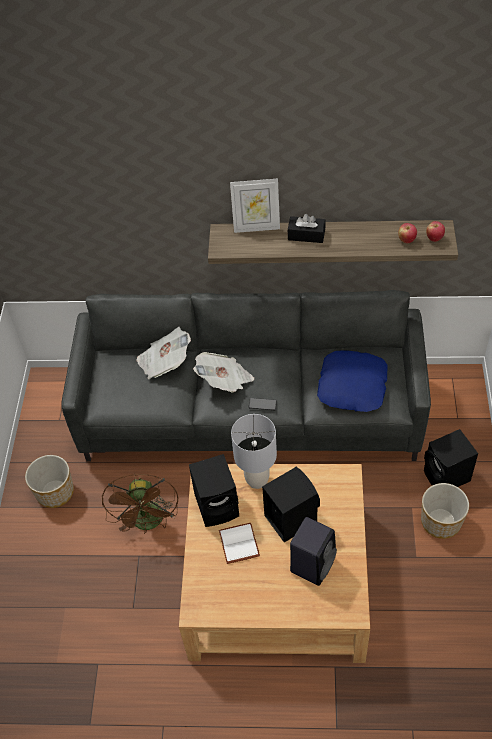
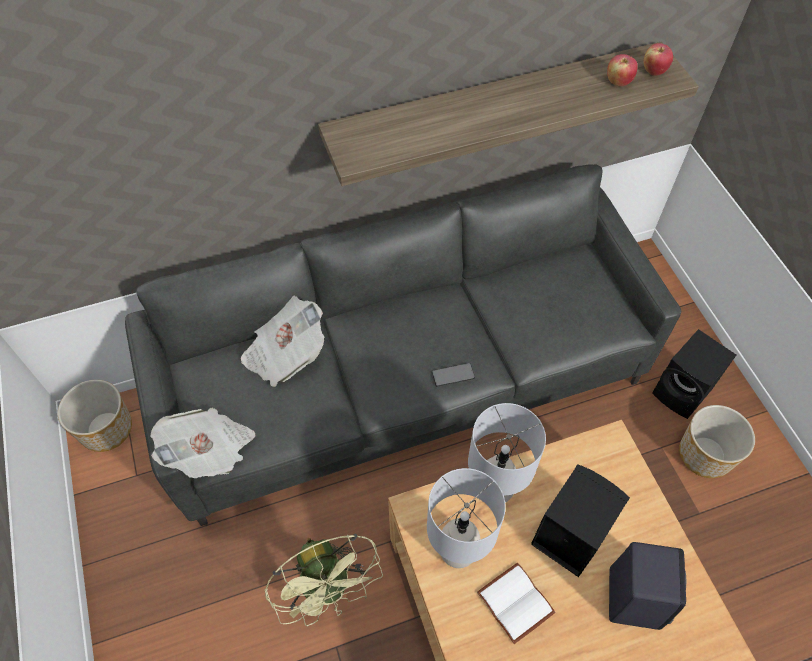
camera: 25 degrees left, 5 degrees up
(55, 492) = (171, 589): planter -> planter (107, 428)
(149, 523) = (330, 590): brown fan -> green fan
(218, 505) = (457, 551): black speaker -> grey table lamp
(225, 381) = (384, 356): newspaper -> newspaper (210, 451)
(256, 227) = (393, 112): picture frame -> none
(306, 235) = (473, 107): black tissue box -> none
(353, 386) = (560, 312): blue pillow -> none

